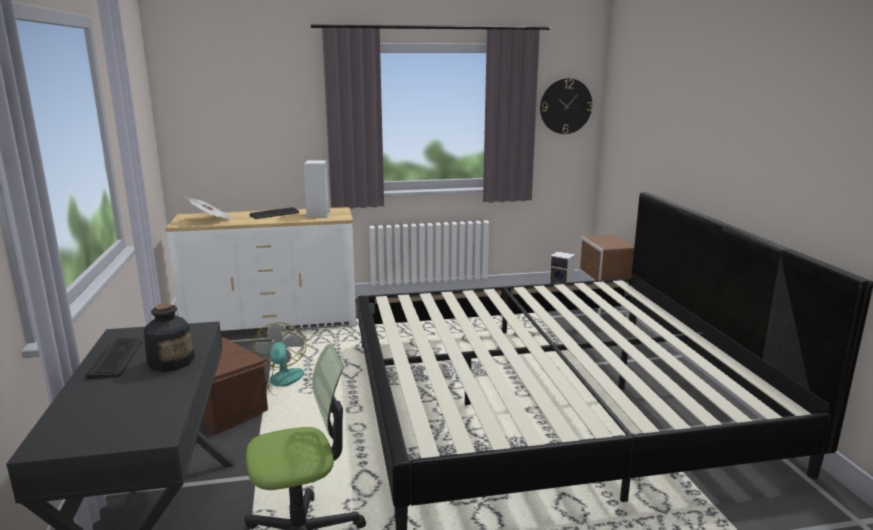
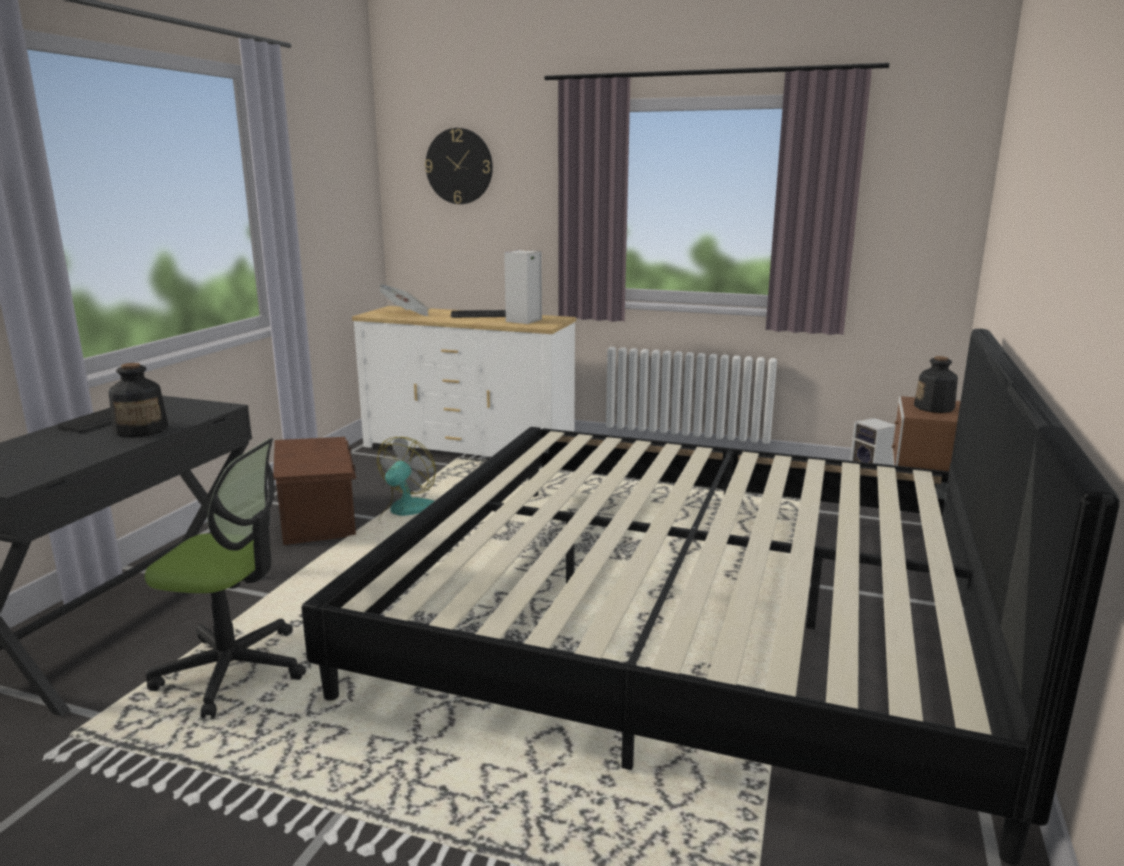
camera: 30 degrees right, 0 degrees up
(565, 106) = (919, 191): wall clock -> wall clock (459, 166)
(609, 241) = (934, 408): none -> bottle

